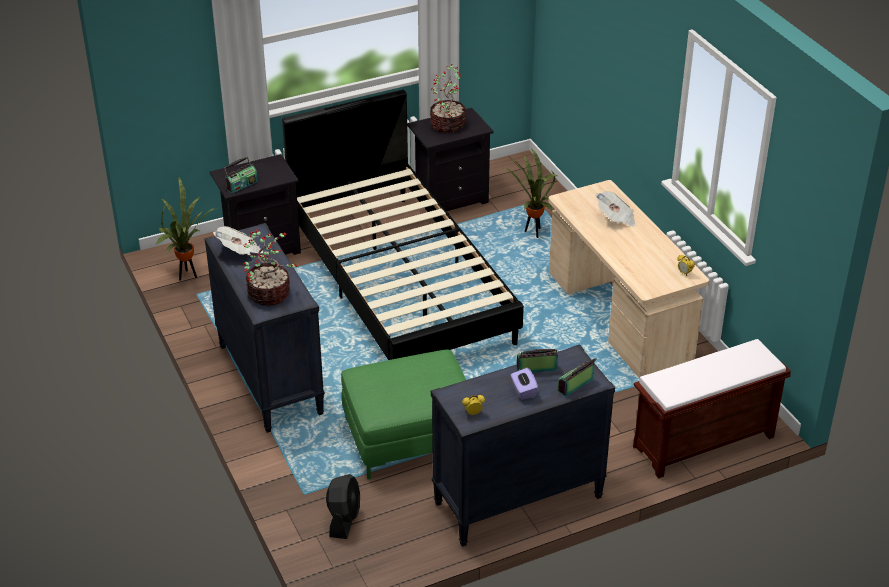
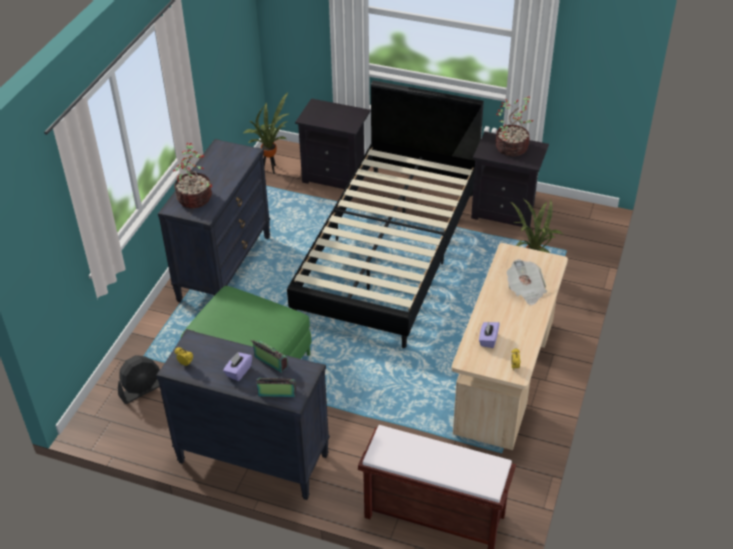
camera: 45 degrees right, 5 degrees up
(239, 251) = (220, 159): newspaper -> none
(241, 185) = (316, 118): radio -> none
(640, 267) = (488, 340): none -> purple tissue box

